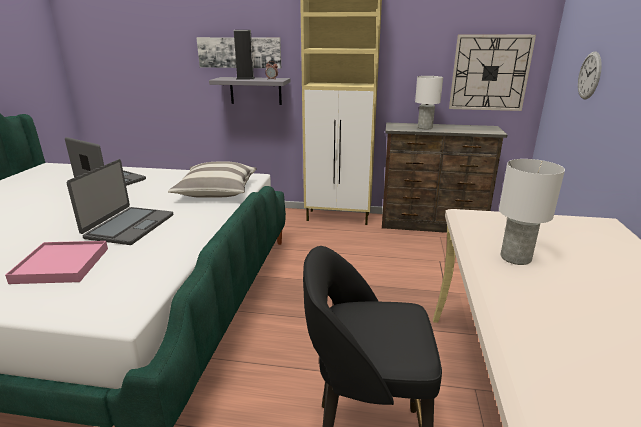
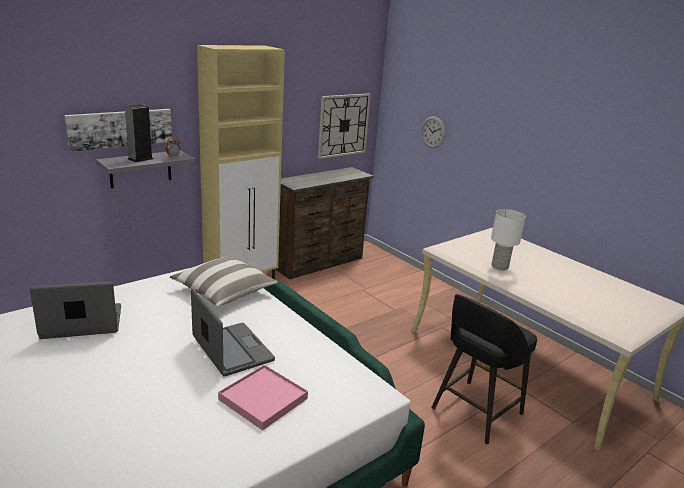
camera: 50 degrees left, 0 degrees up
(424, 128) = (313, 180): white table lamp -> none

